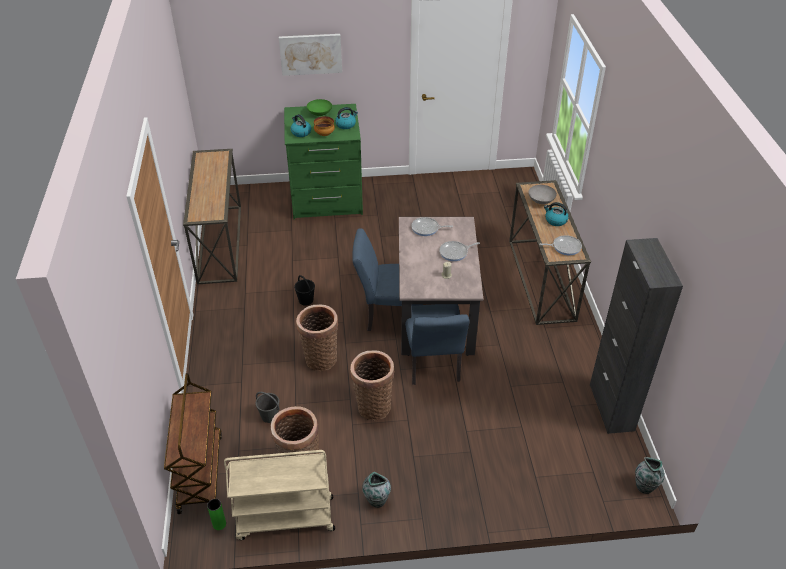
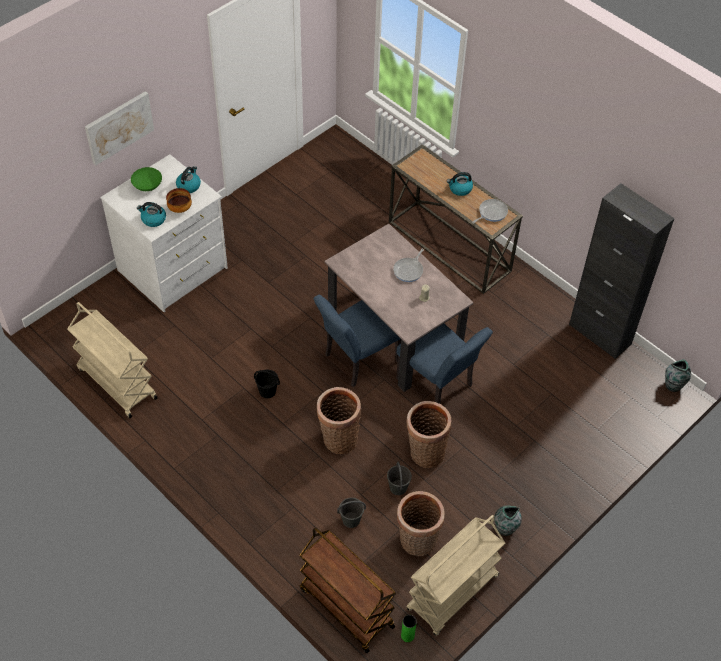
camera: 40 degrees left, 10 degrees up
(219, 243) = (116, 383): console table -> beige cart
(326, 199) = (173, 270): green dresser -> white dresser
(327, 416) = (398, 487): none -> grey bucket
(426, 228) = (361, 259): frying pan -> none
(541, 201) = (429, 174): grey bowl -> none

